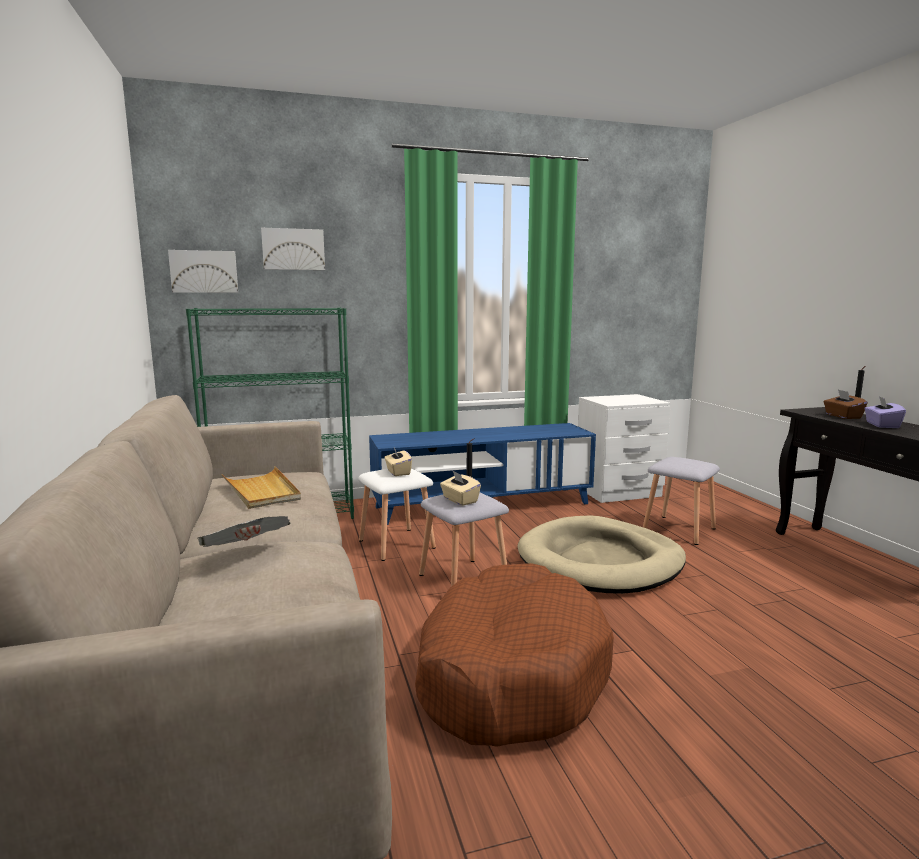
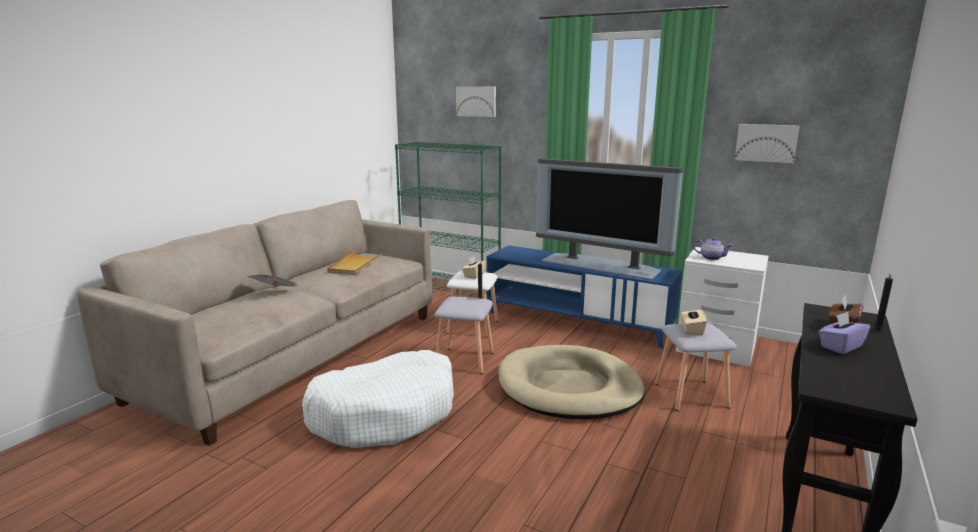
camera: 45 degrees right, 5 degrees up
(204, 271) = (426, 117): picture -> picture (766, 143)
(459, 500) = (457, 303): beige tissue box -> beige tissue box (692, 330)
(505, 432) = (601, 265): none -> television
(509, 672) = (385, 413): brown dog bed -> white dog bed
(616, 401) = (711, 258): none -> teapot

